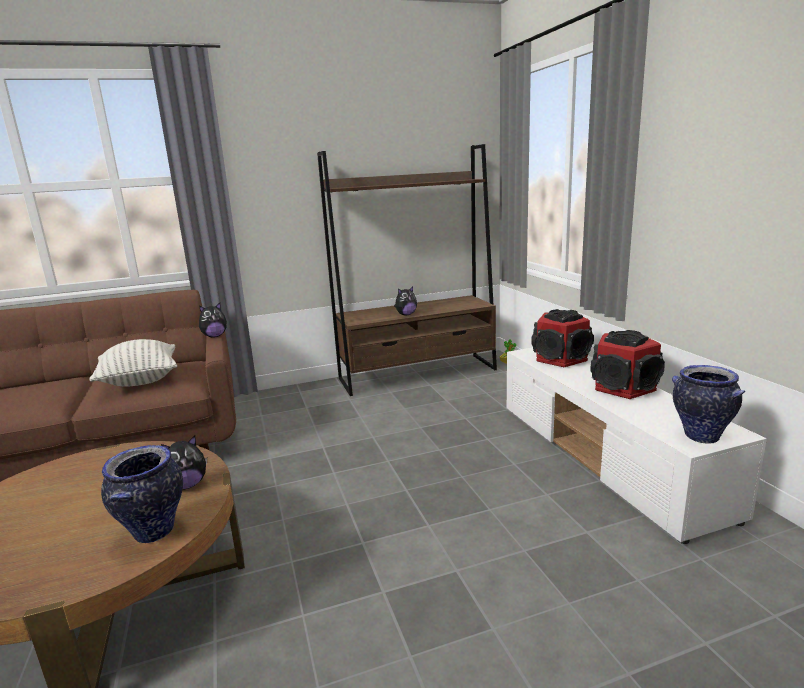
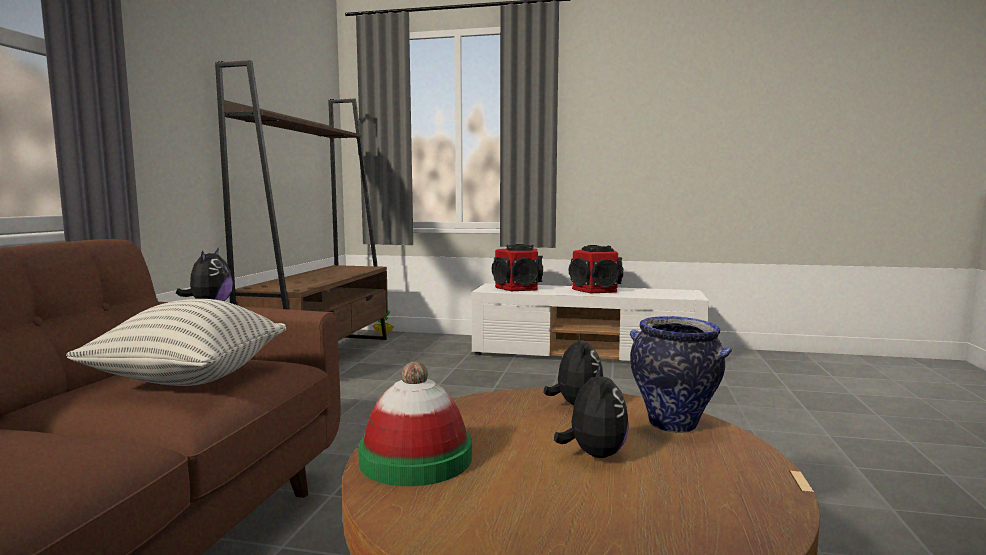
camera: 60 degrees left, 10 degrees down
(80, 467) = (416, 459): none -> hat
(406, 314) = (329, 279): plush toy -> plush toy (594, 454)
(700, 436) = (685, 294): vase -> none

